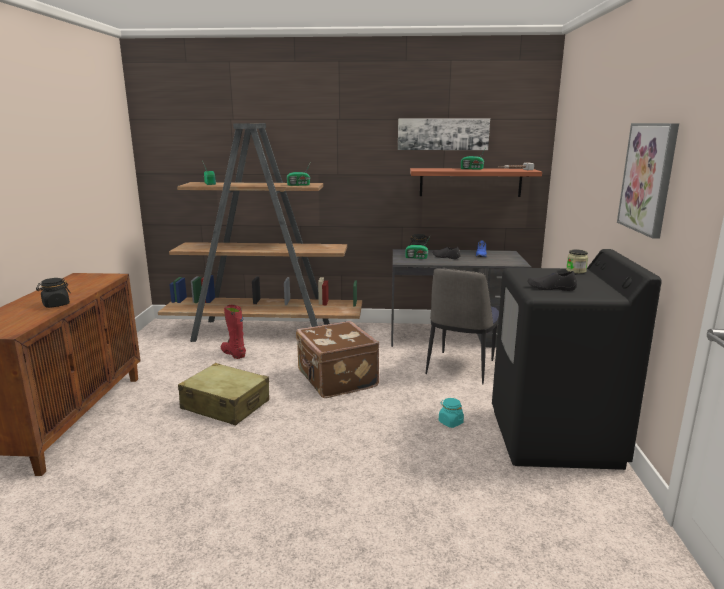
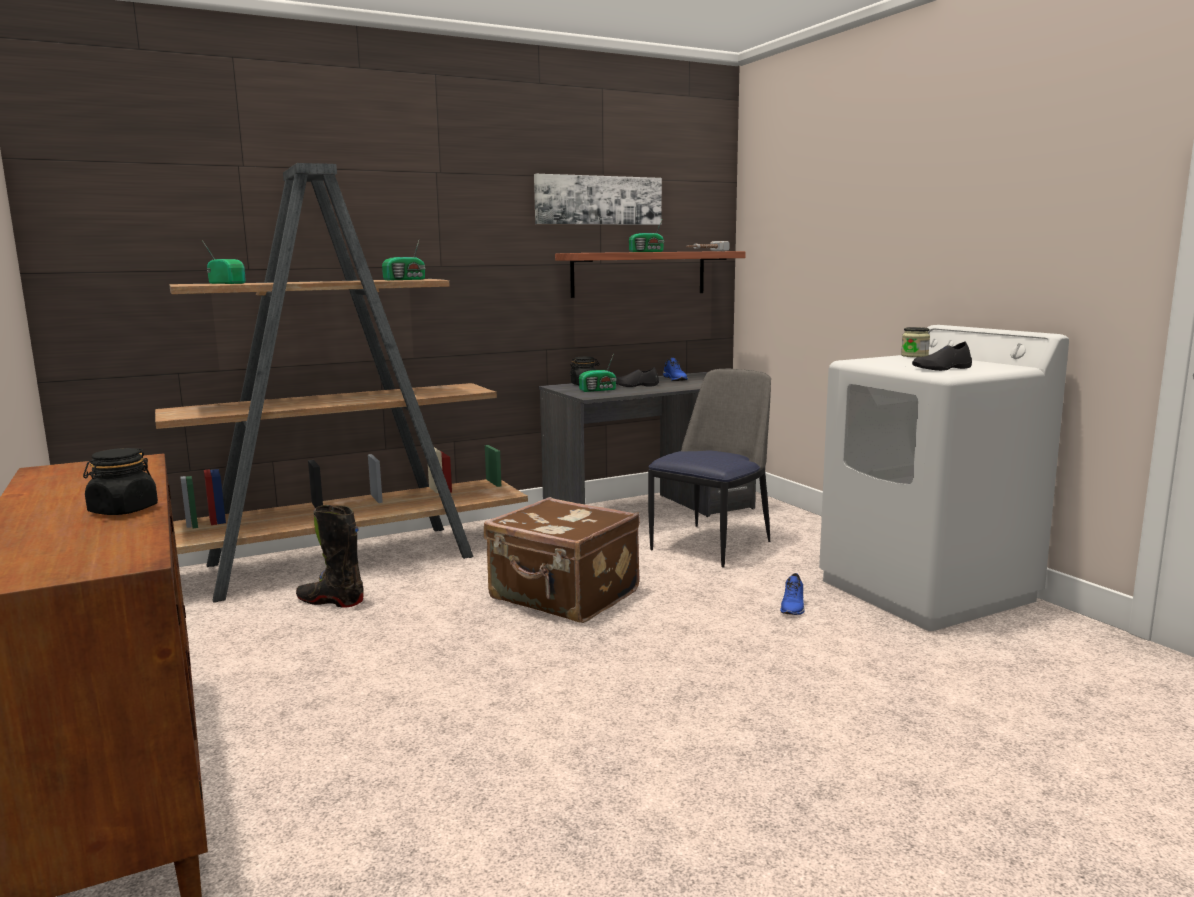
camera: 30 degrees left, 5 degrees down
(225, 405) = (430, 675): beige suitcase -> none
(233, 353) = (331, 601): red boot -> black boot
(450, 422) = (793, 606): turquoise jar -> blue shoe
(460, 368) = (712, 544): chair -> chair turned 135 degrees counterclockwise
(554, 437) = (927, 590): black washing machine -> white washing machine
(648, 178) = (1001, 221): picture -> none

